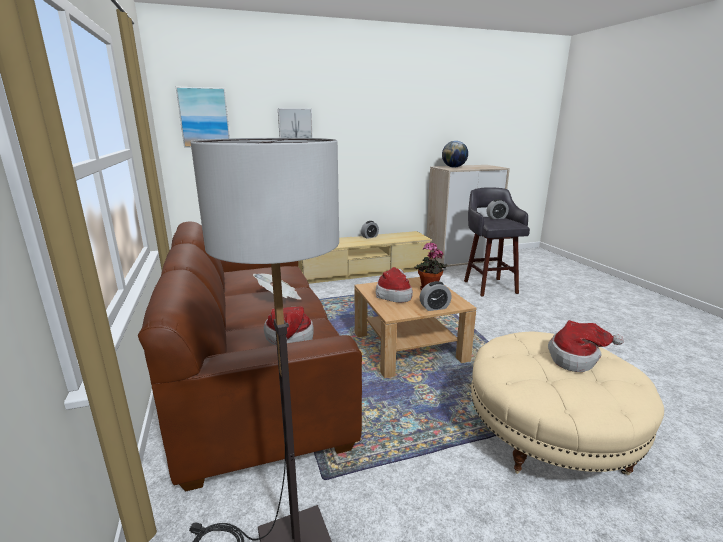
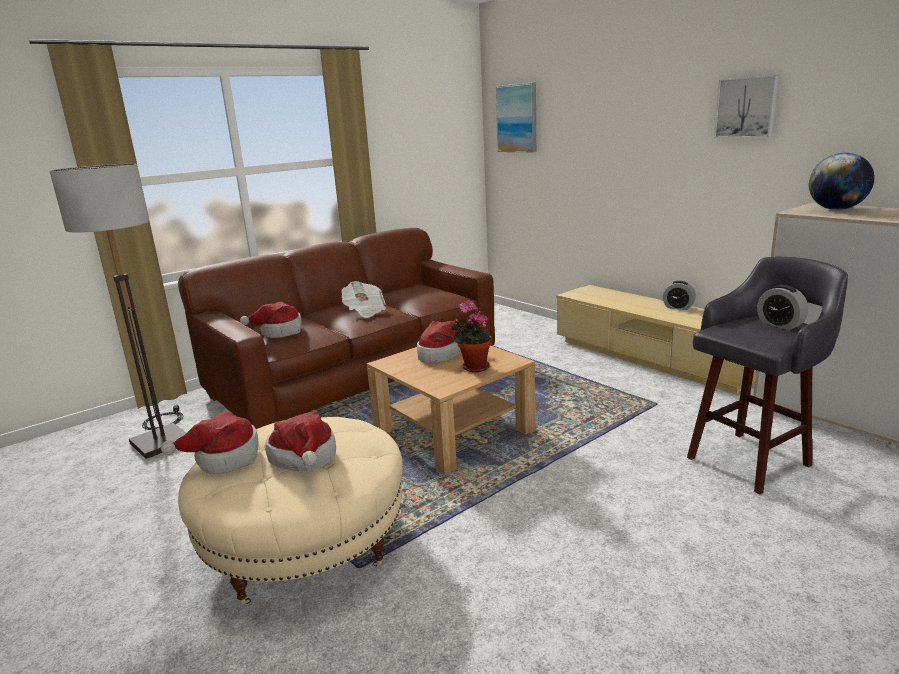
camera: 70 degrees right, 0 degrees up
(295, 126) = (601, 126): picture -> picture (746, 107)
(434, 307) = (419, 378): alarm clock -> none
(572, 394) = (224, 459): none -> hat

